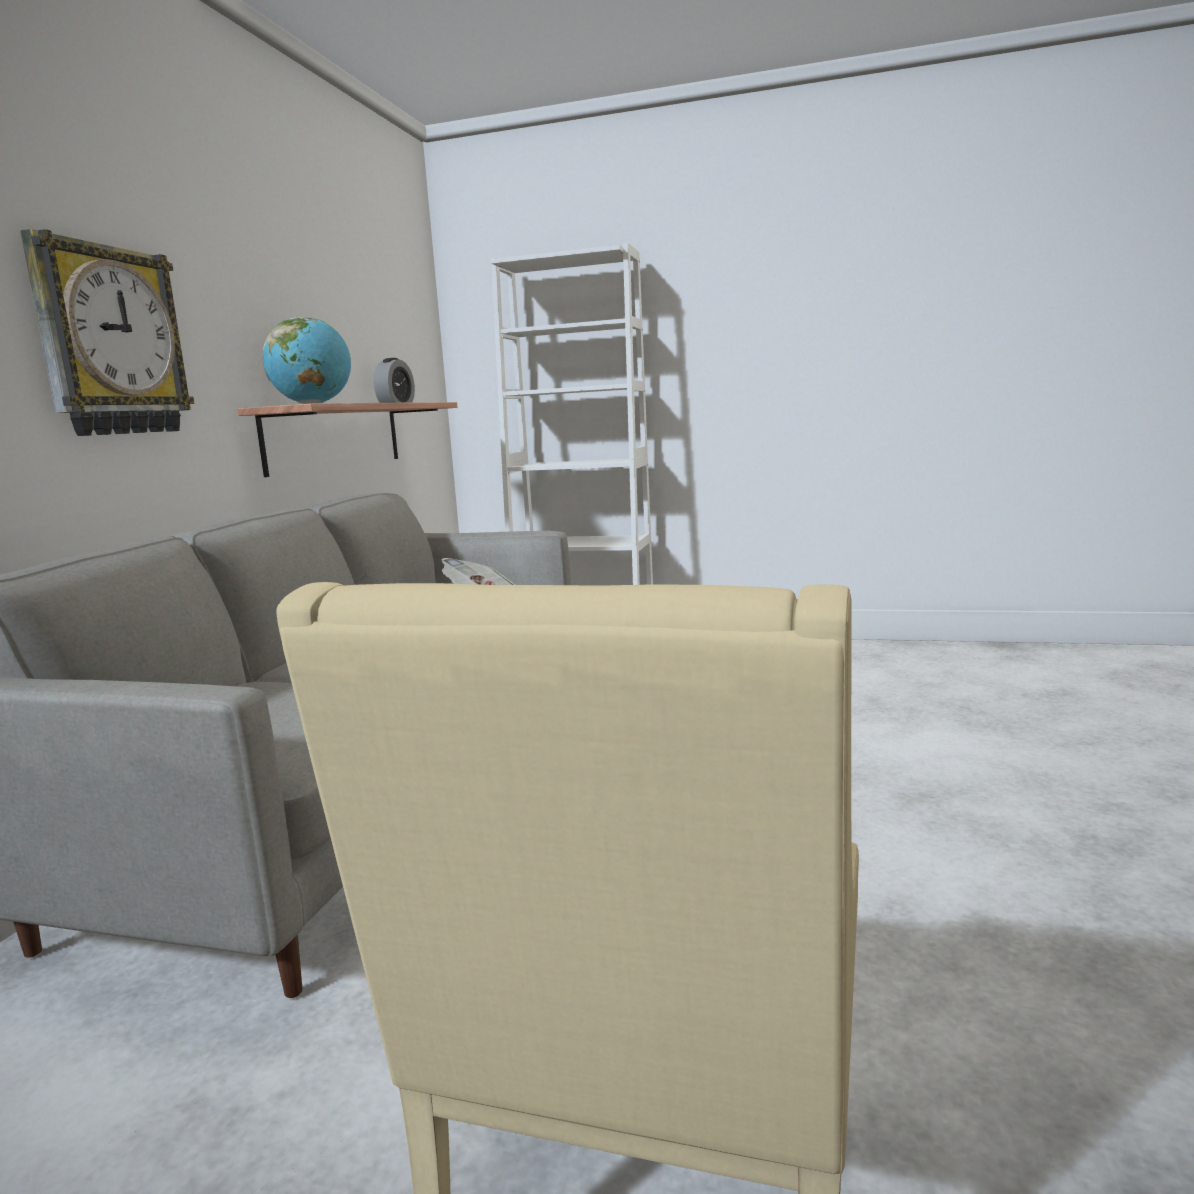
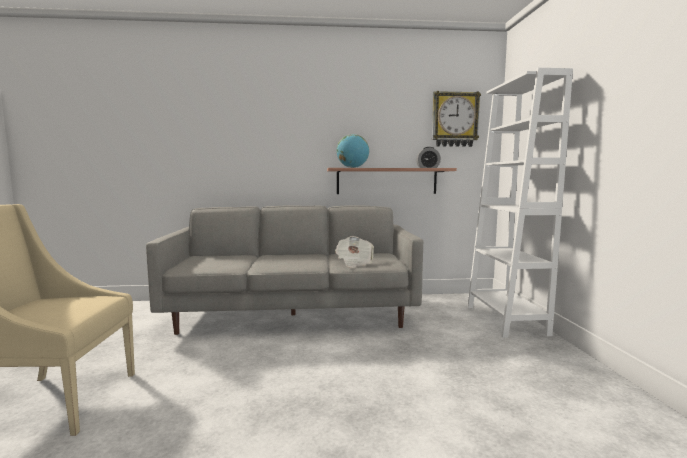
camera: 70 degrees right, 5 degrees down
(110, 342) = (274, 148): wall clock -> wall clock (454, 119)

